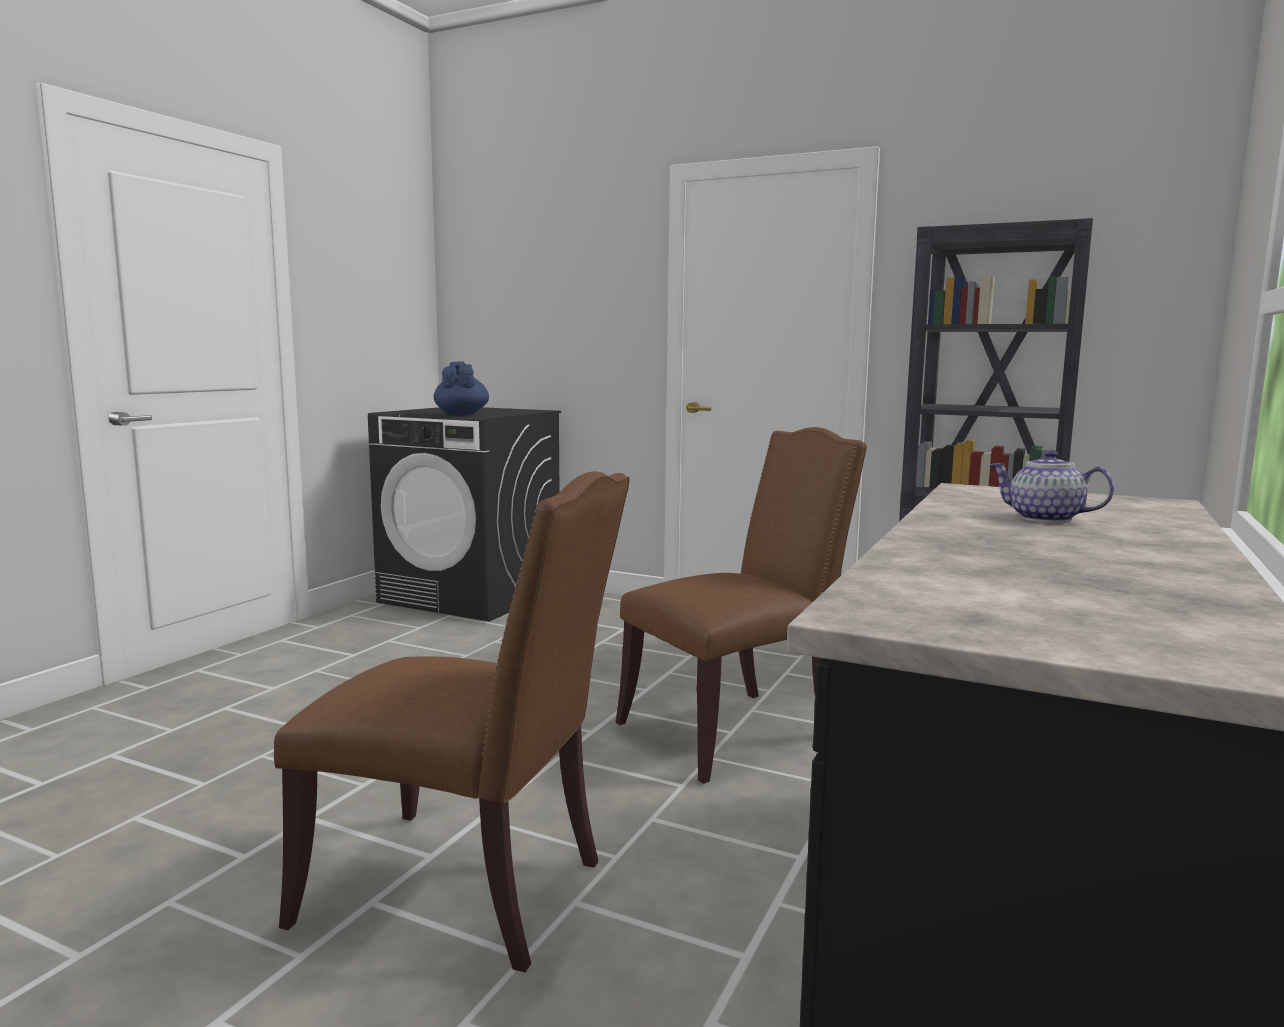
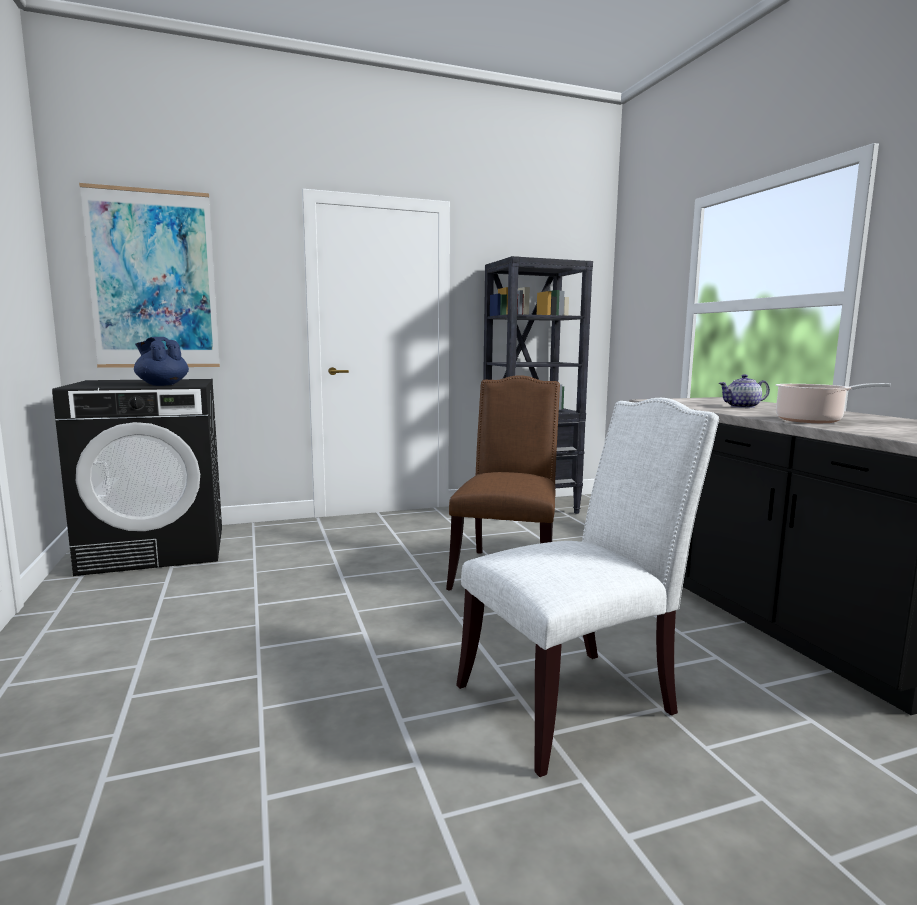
camera: 45 degrees left, 0 degrees up
(466, 891) = (574, 700): brown chair -> white chair
(516, 297) = (154, 280): none -> picture
(957, 557) = (813, 420): none -> cooking pot

